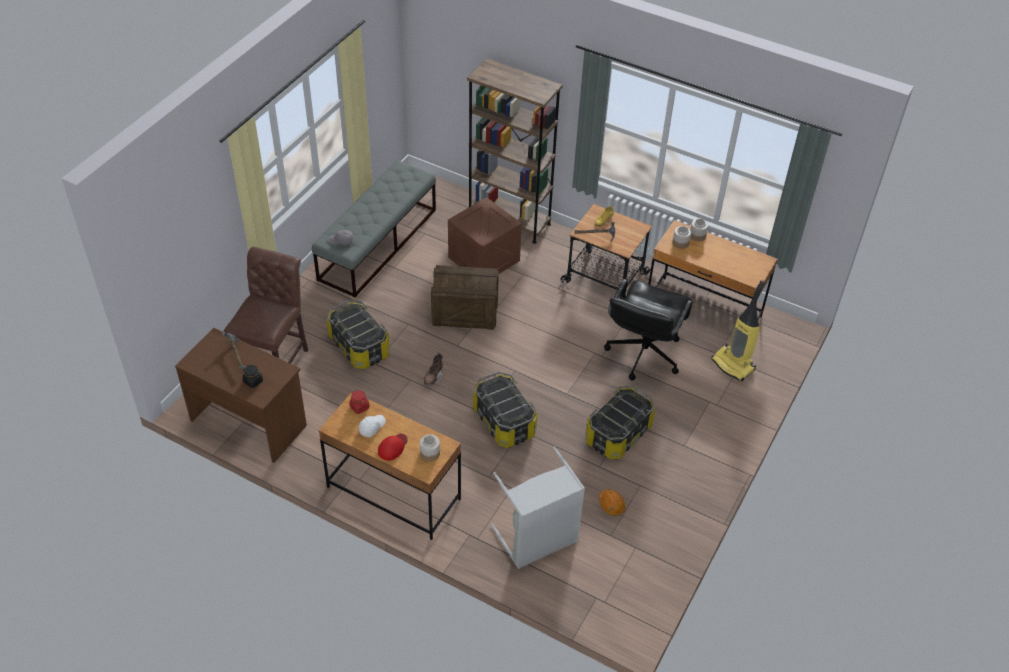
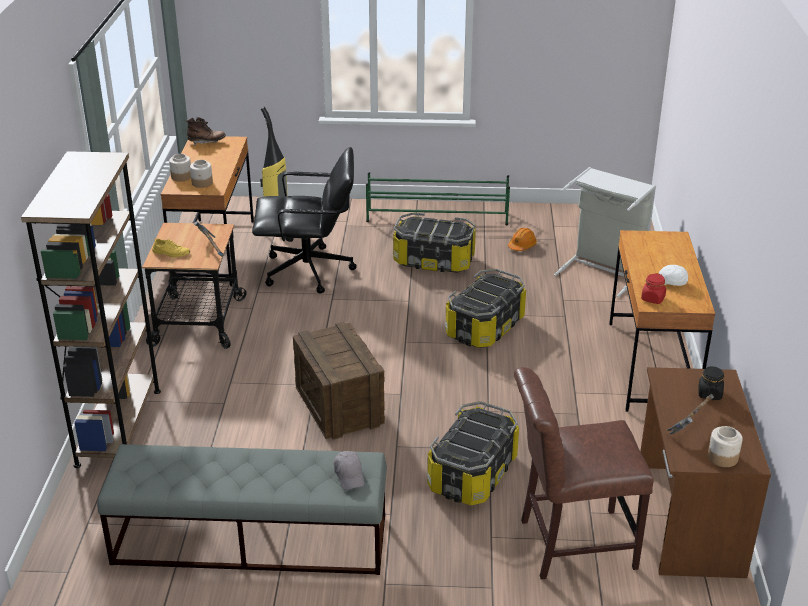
camera: 115 degrees left, 15 degrees down
(393, 447) = (675, 262): red cap -> none
(430, 453) = (654, 241): jar -> jar (722, 458)
(433, 377) = (468, 394): brown boot -> brown boot (207, 142)
(484, 259) = (220, 423): crate -> none
(694, 469) = (438, 217): none -> green shoe rack

